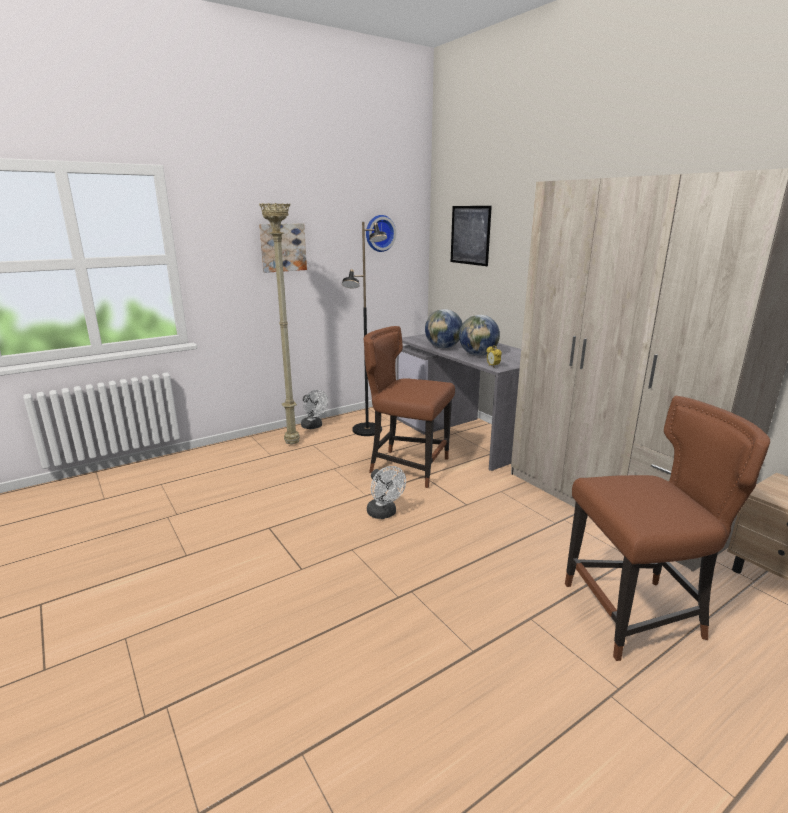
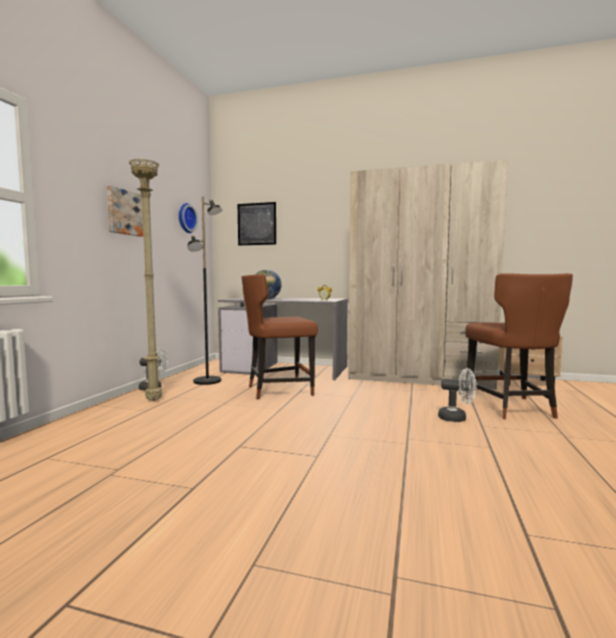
camera: 40 degrees left, 15 degrees down
(384, 514) = (313, 413): white fan -> white fan (457, 418)
(478, 355) = (299, 299): globe -> none
(637, 614) = (511, 408): brown chair -> brown chair turned 135 degrees clockwise

